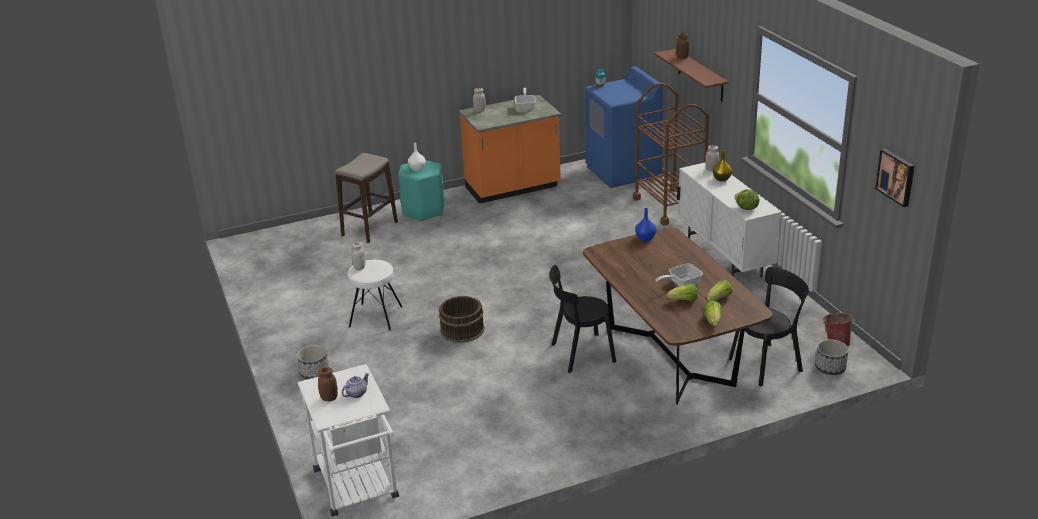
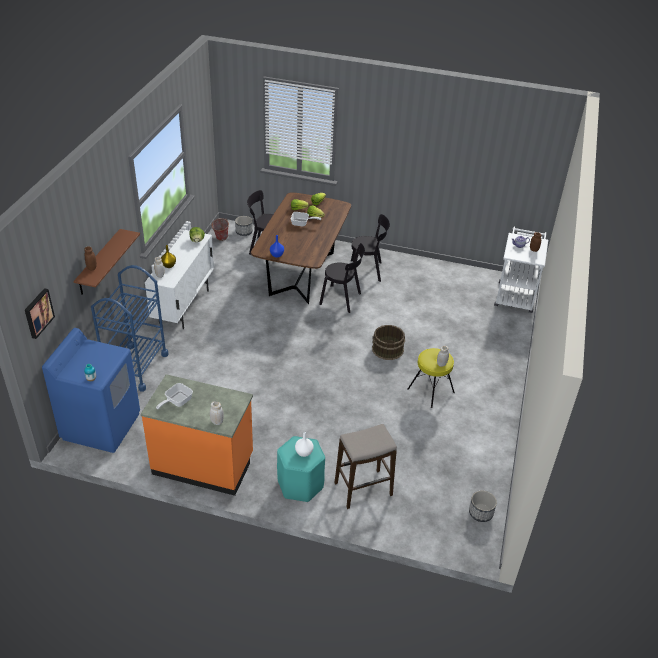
camera: 145 degrees left, 10 degrees up
(315, 373) = (498, 369): planter -> planter (480, 513)
(375, 317) = (431, 391): white stool -> yellow stool
(599, 406) = (367, 271): none -> black chair
(669, 206) = (136, 367): brown cart -> blue cart
(896, 177) = (203, 127): picture -> picture (38, 313)

